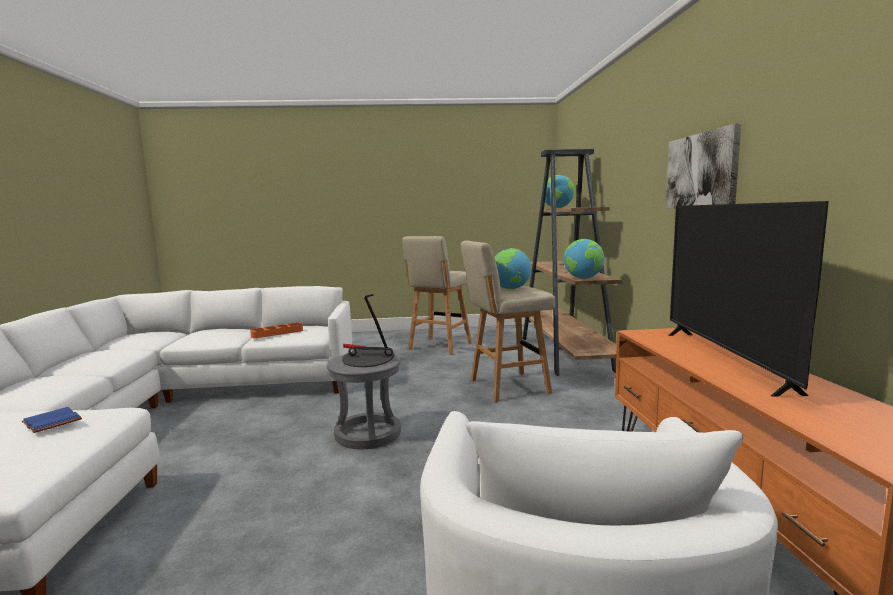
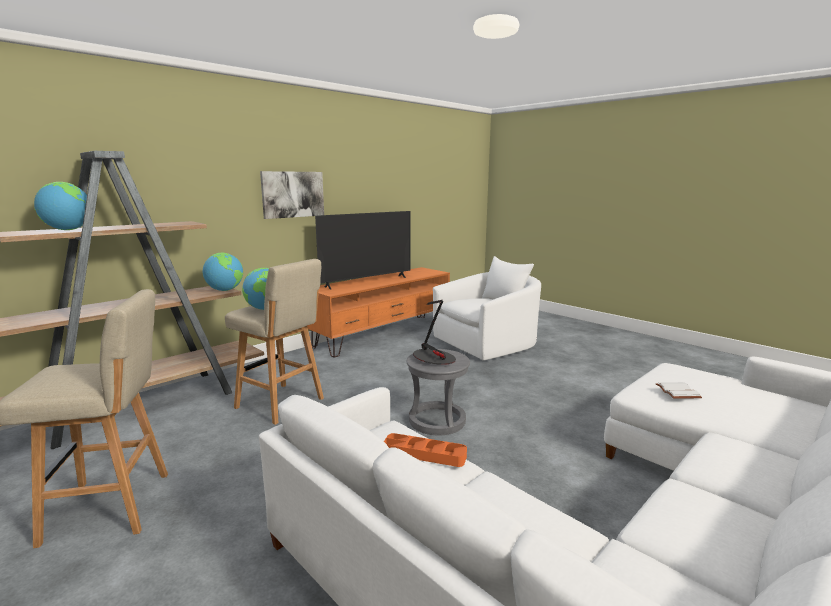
camera: 130 degrees left, 5 degrees up
(54, 421) = (676, 391): blue book -> white book

